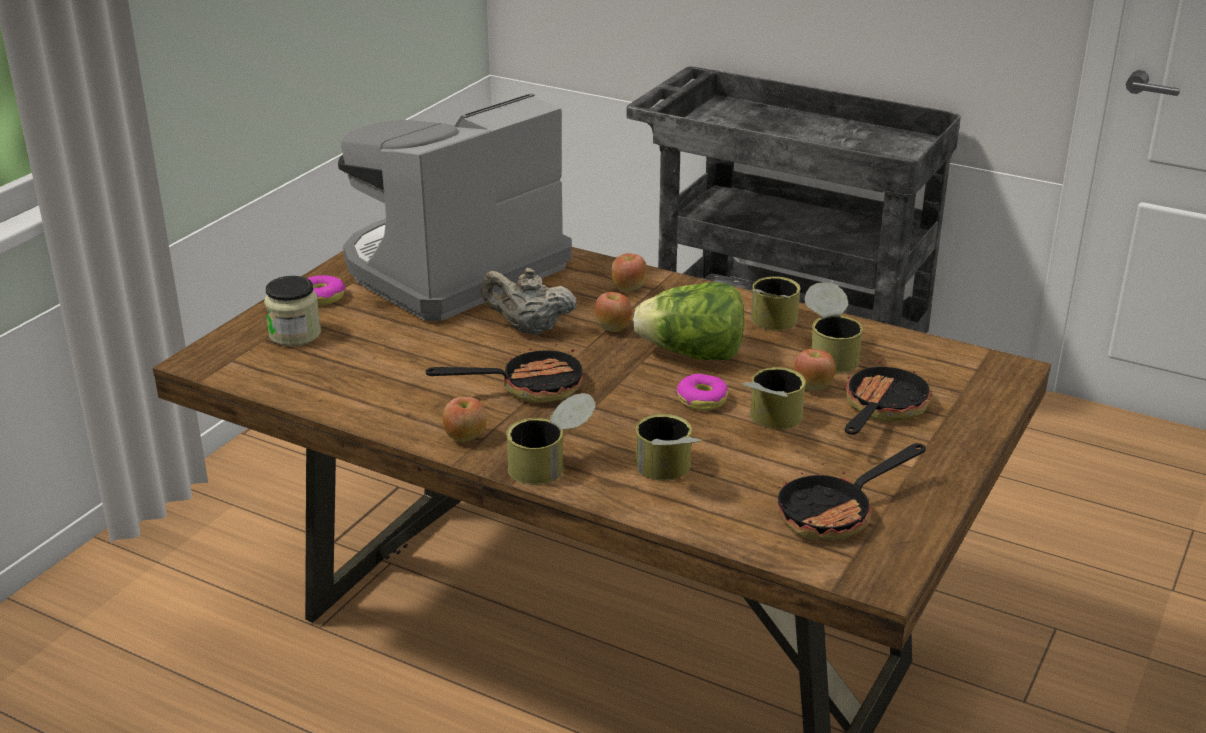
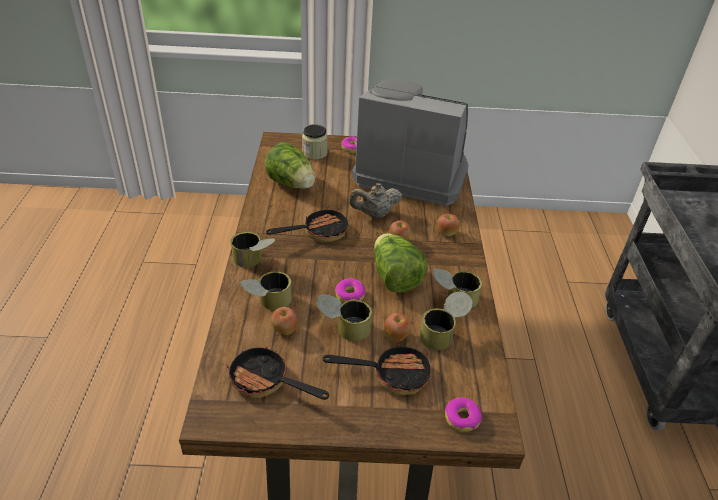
camera: 60 degrees right, 10 degrees up
(366, 379) = (291, 184): none -> lettuce
(465, 437) = (261, 228): apple -> apple (284, 330)
(528, 387) = (318, 232): frying pan -> frying pan turned 75 degrees counterclockwise
(529, 328) = (374, 214): beige teapot -> beige teapot turned 90 degrees counterclockwise
(980, 384) = (462, 418): none -> donut

